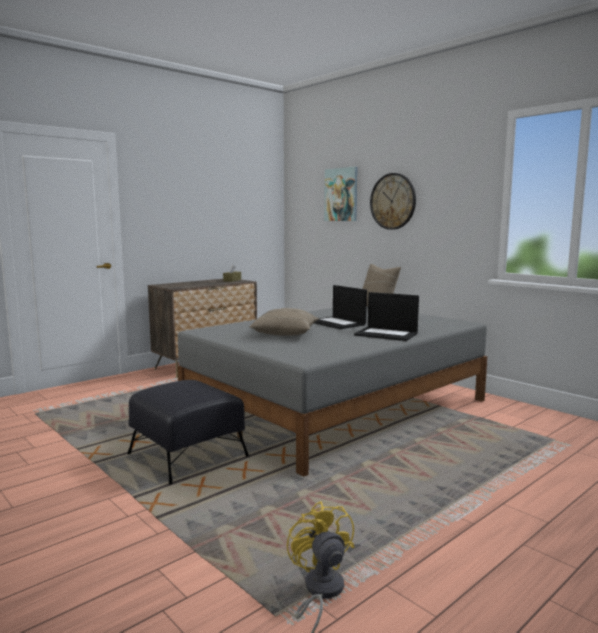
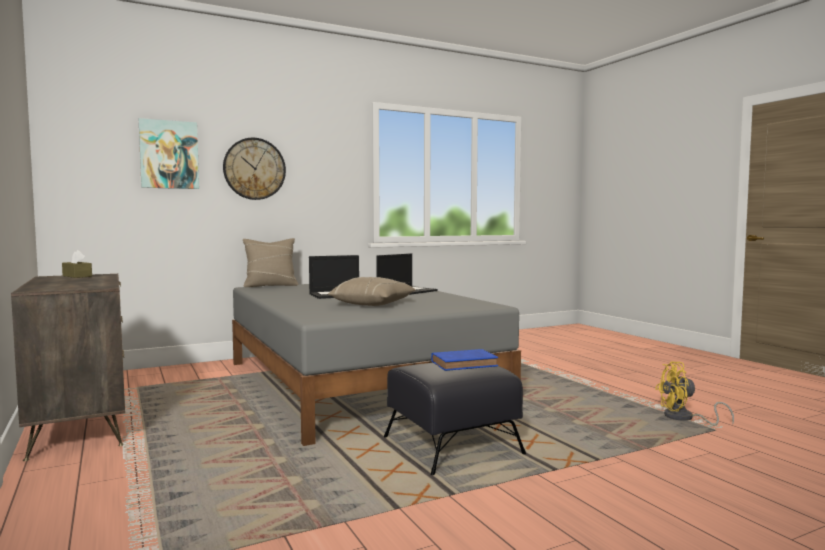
camera: 75 degrees left, 5 degrees down
(191, 393) = (465, 364): none -> blue book

